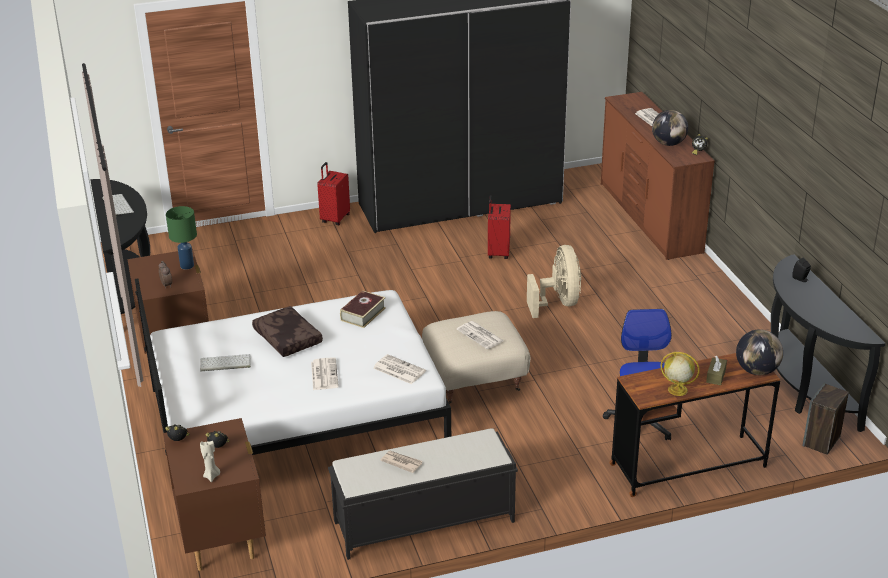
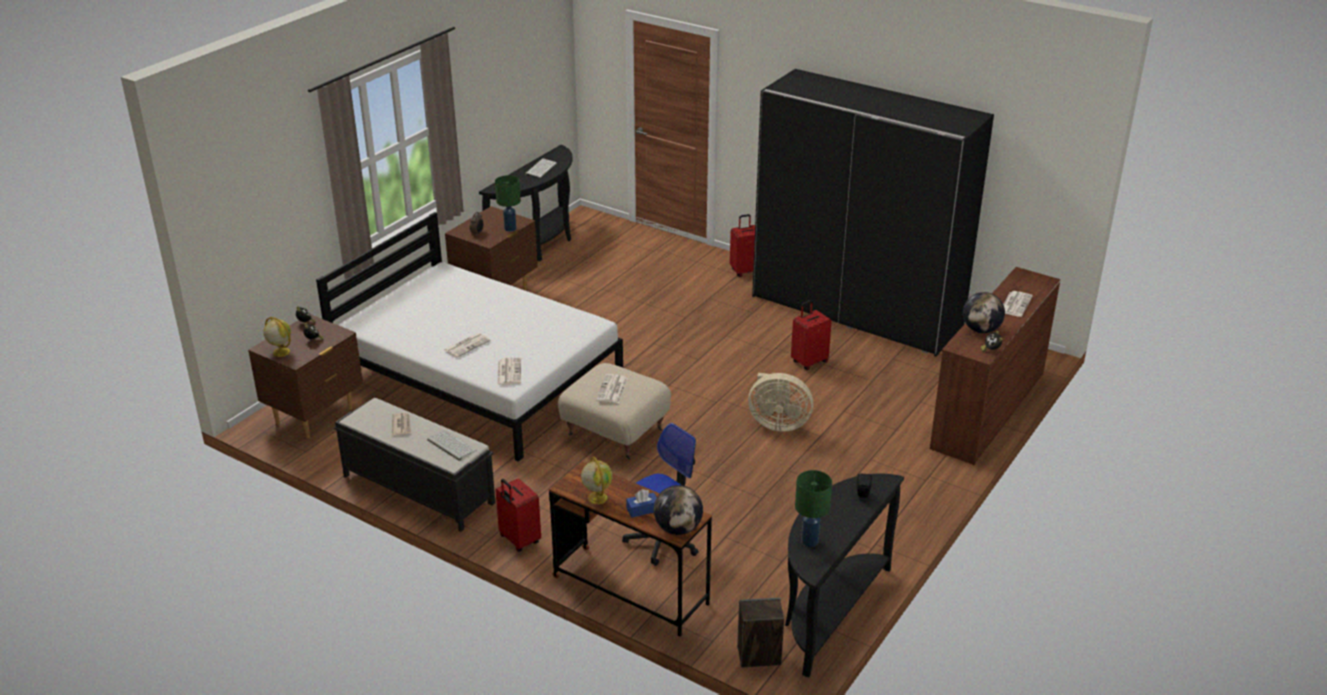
camera: 50 degrees right, 0 degrees up
(212, 476) = (280, 352): beige candle -> globe
(224, 363) = (433, 303): keyboard -> keyboard (450, 445)
(286, 338) = (492, 311): brown pillow -> none
(363, 314) = (562, 325): book -> none
(558, 303) = (778, 423): beige fan -> beige fan turned 60 degrees clockwise
(562, 494) = (519, 540): none -> red suitcase
(716, 376) = (642, 510): brown tissue box -> blue tissue box
(832, 322) = (809, 541): none -> green table lamp

